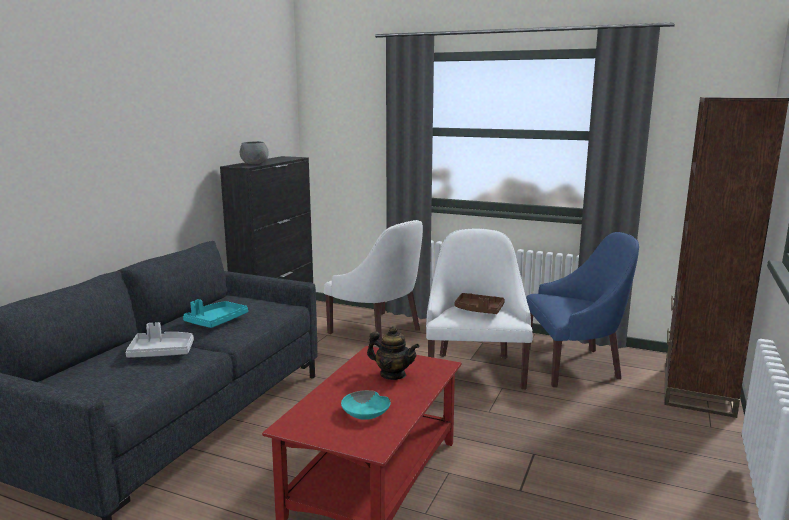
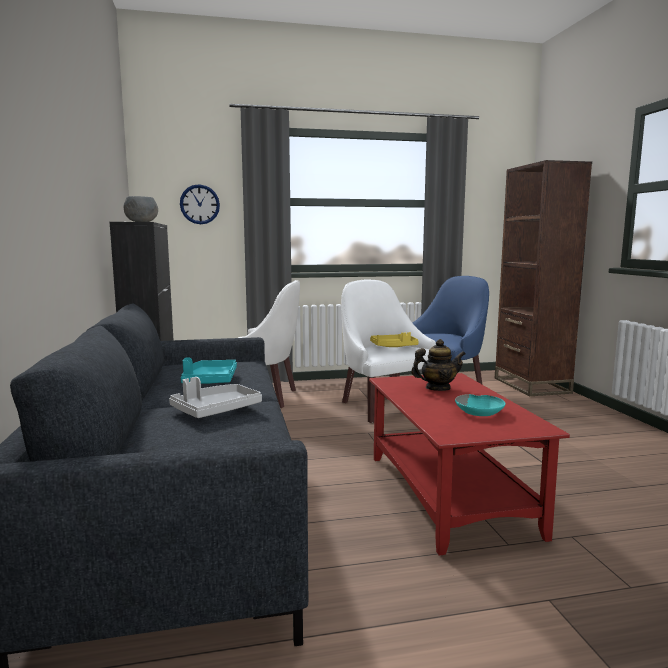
camera: 35 degrees left, 5 degrees down
(353, 133) = (199, 204): none -> wall clock
(479, 310) = (394, 346): brown tray -> yellow tray

